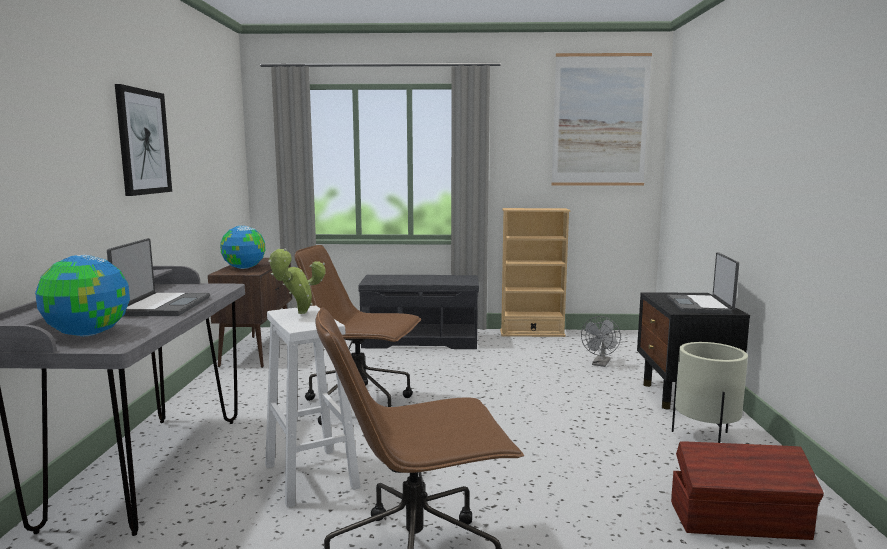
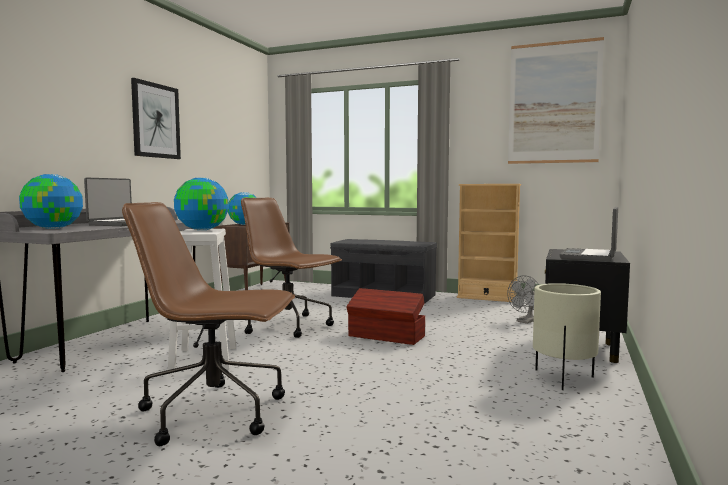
camera: 20 degrees right, 5 degrees down
(299, 313) = (202, 229): potted plant -> globe
(740, 521) = (521, 435): brown storage box -> brown storage box (386, 336)

